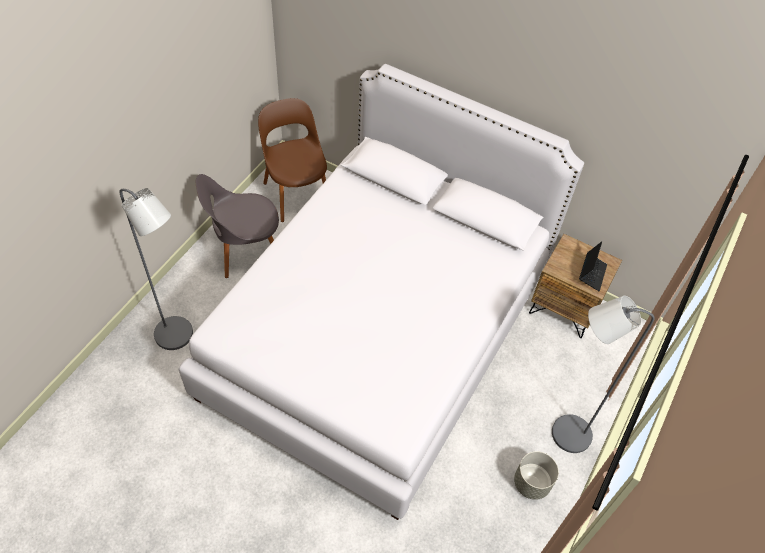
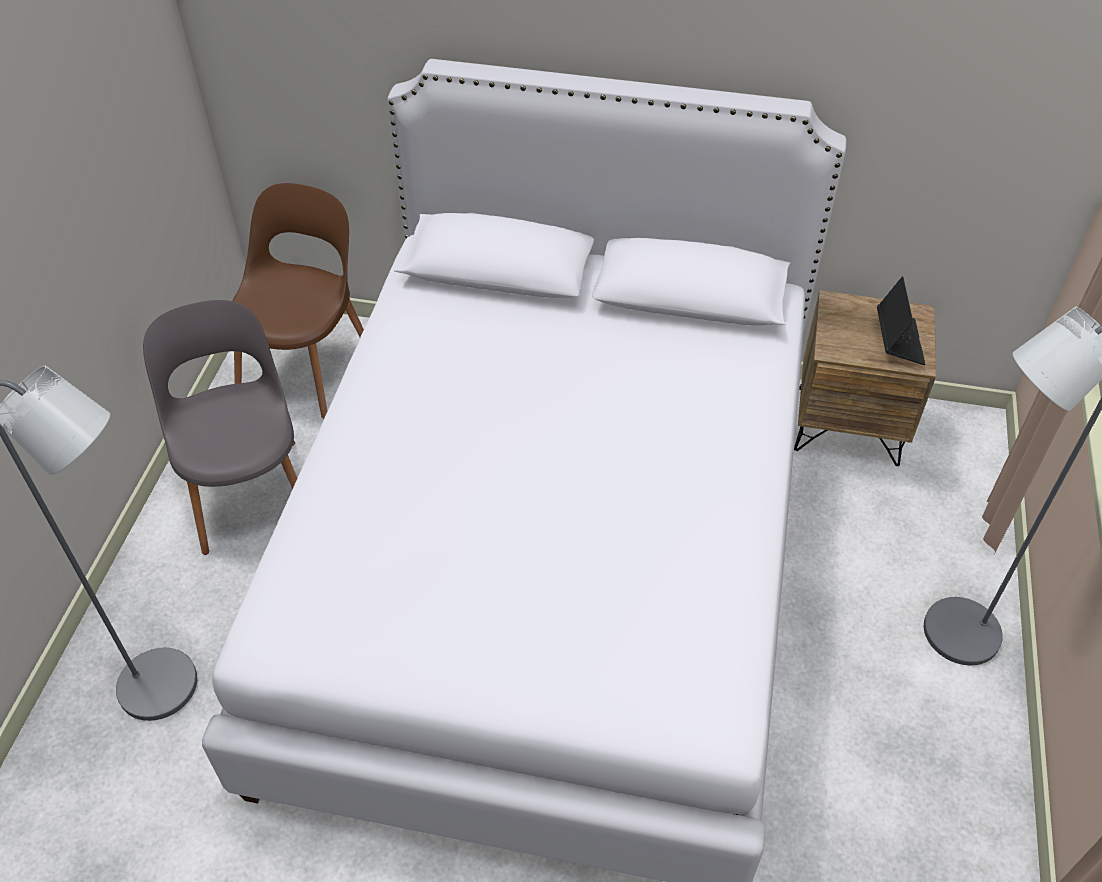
camera: 15 degrees left, 5 degrees down
(246, 250) = (249, 490): grey chair -> grey chair turned 105 degrees clockwise
(296, 192) = (307, 365): brown chair -> brown chair turned 60 degrees clockwise
(531, 483) = (937, 743): grey planter -> none

